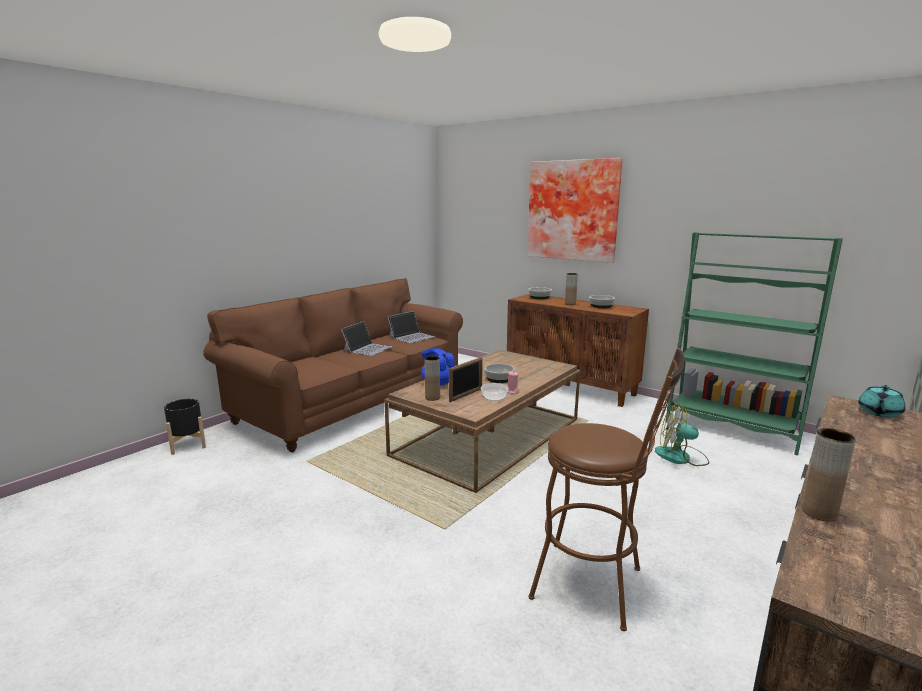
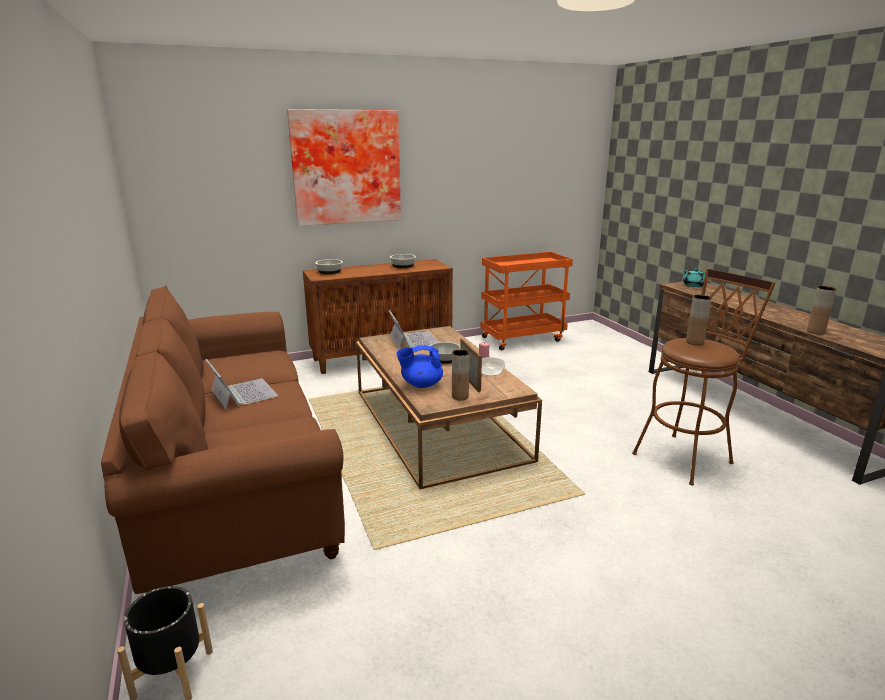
camera: 60 degrees left, 5 degrees up
(411, 336) = (248, 360): laptop -> laptop (413, 339)
(570, 304) = (376, 270): brown vase -> brown vase (694, 342)
(681, 457) = (548, 369): fan -> none
(732, 427) = (522, 338): green bookcase -> orange cart

